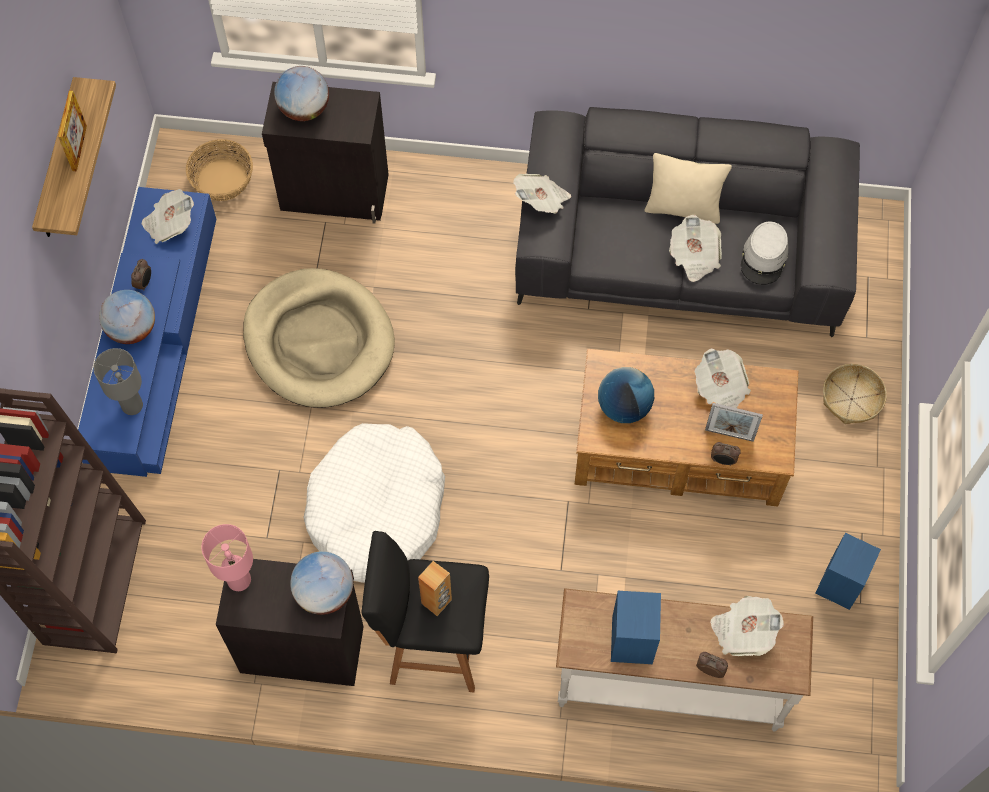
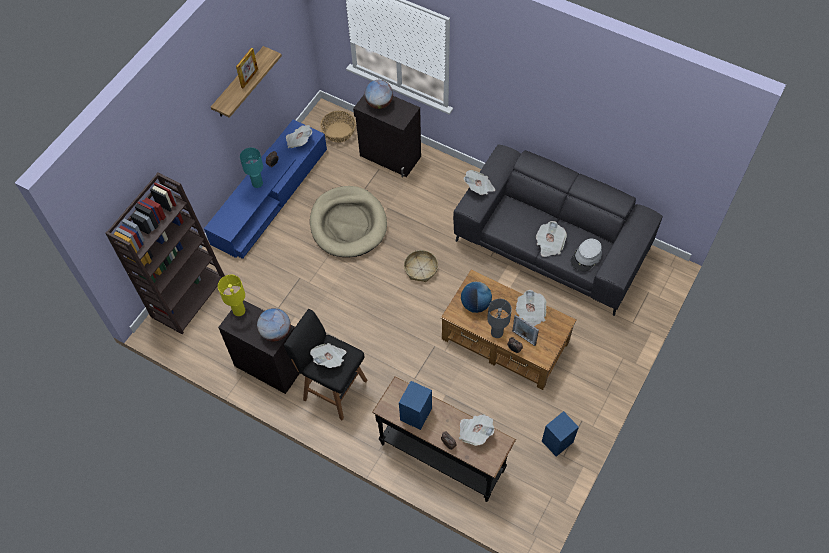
camera: 25 degrees right, 5 degrees down
(132, 329) = (257, 184): globe -> turquoise table lamp
(132, 406) = (240, 219): grey table lamp -> grey table lamp (497, 333)
(240, 580) = (239, 311): pink table lamp -> yellow table lamp
(377, 511) = (337, 315): white dog bed -> none
(437, 602) = (330, 359): brown speaker -> newspaper
(669, 685) = (442, 456): white console table -> black console table
(683, 208) = (555, 218): beige pillow -> none
(851, 399) = (609, 351): basket -> basket (421, 269)

